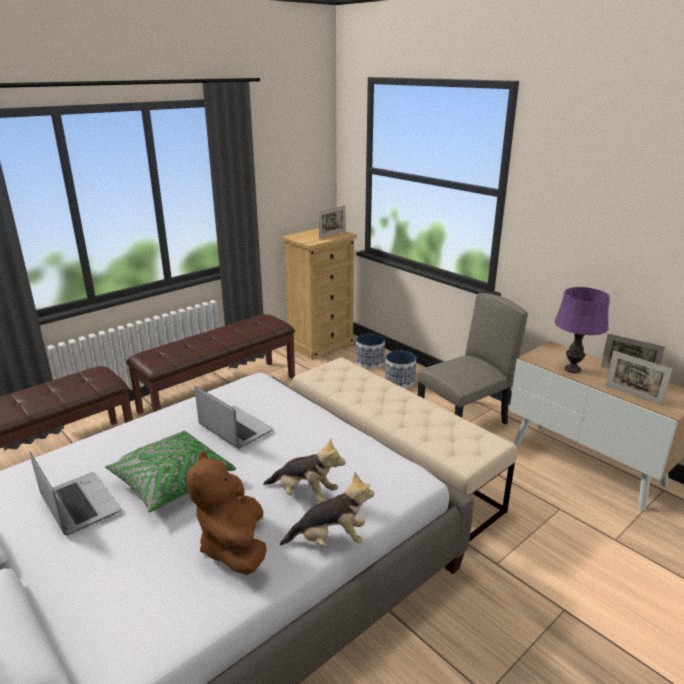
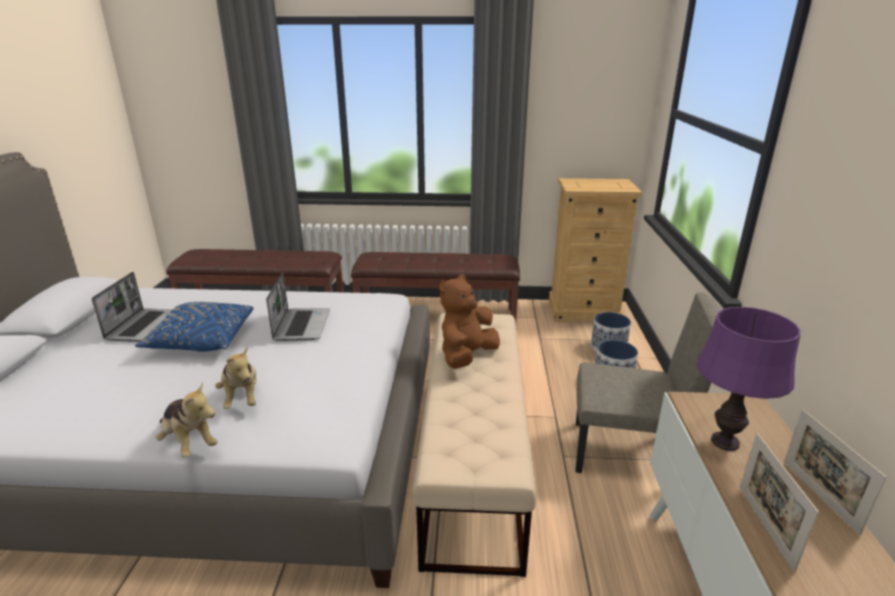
camera: 45 degrees right, 0 degrees up
(172, 482) = (201, 340): green pillow -> blue pillow
(234, 546) = (143, 403): brown plush toy -> brown plush toy (466, 356)
(332, 235) = (613, 187): picture frame -> none

